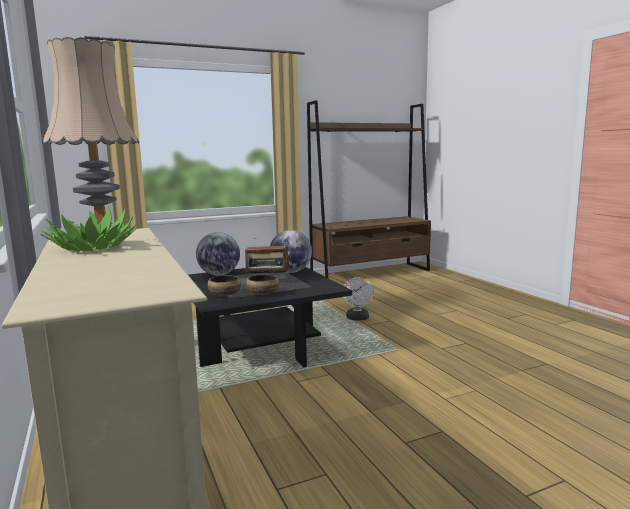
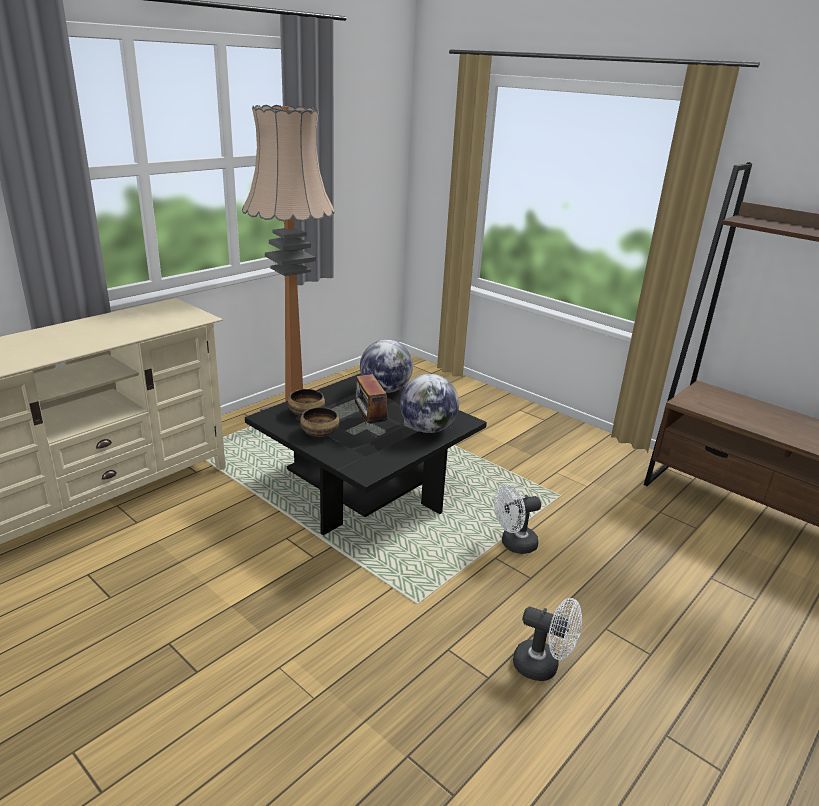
camera: 65 degrees right, 15 degrees up
(92, 248) = (104, 326): potted plant -> none
(460, 330) = (543, 666): none -> white fan

